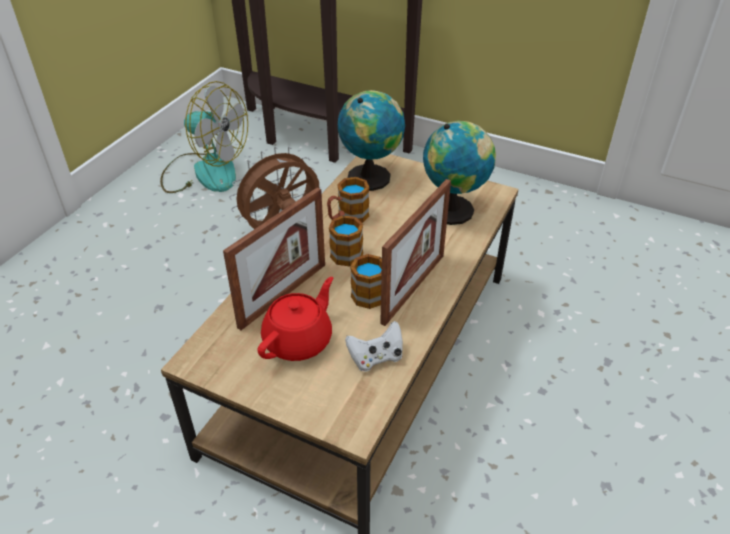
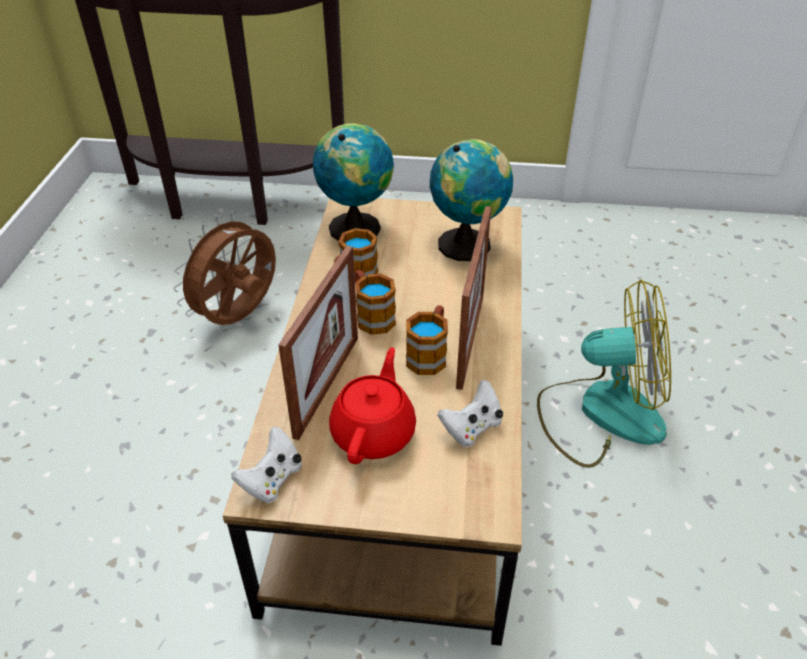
camera: 20 degrees left, 0 degrees up
(205, 171) = (108, 268): fan -> fan (600, 412)
(207, 354) = (272, 480): none -> white game controller

